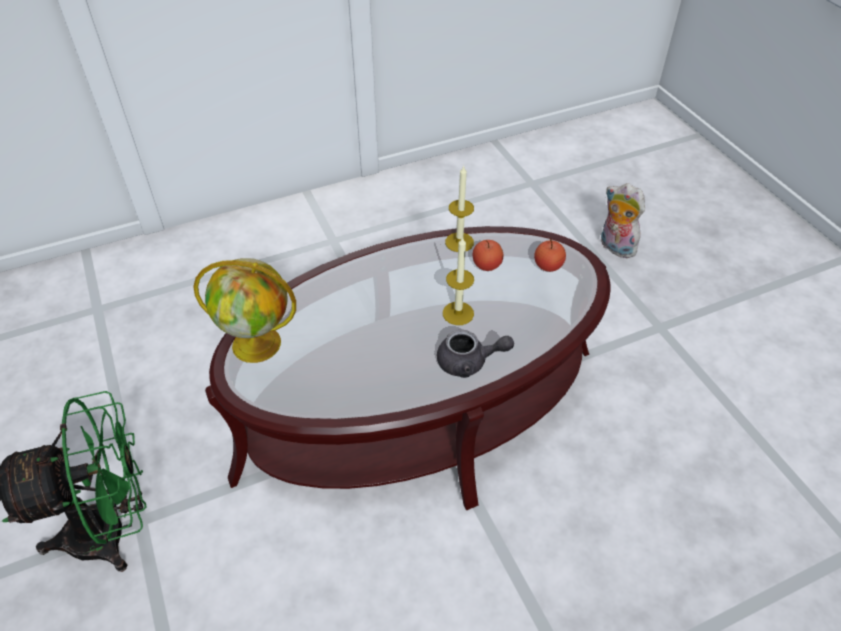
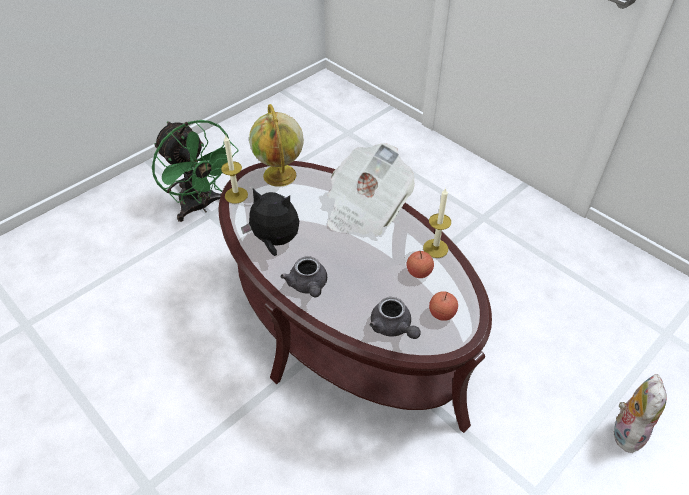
camera: 70 degrees right, 0 degrees up
(368, 279) = (365, 208): none -> newspaper
(379, 378) = (275, 241): none -> plush toy
(458, 313) = (356, 267): candle -> candle (236, 195)
(554, 307) = (393, 327): none -> grey teapot

